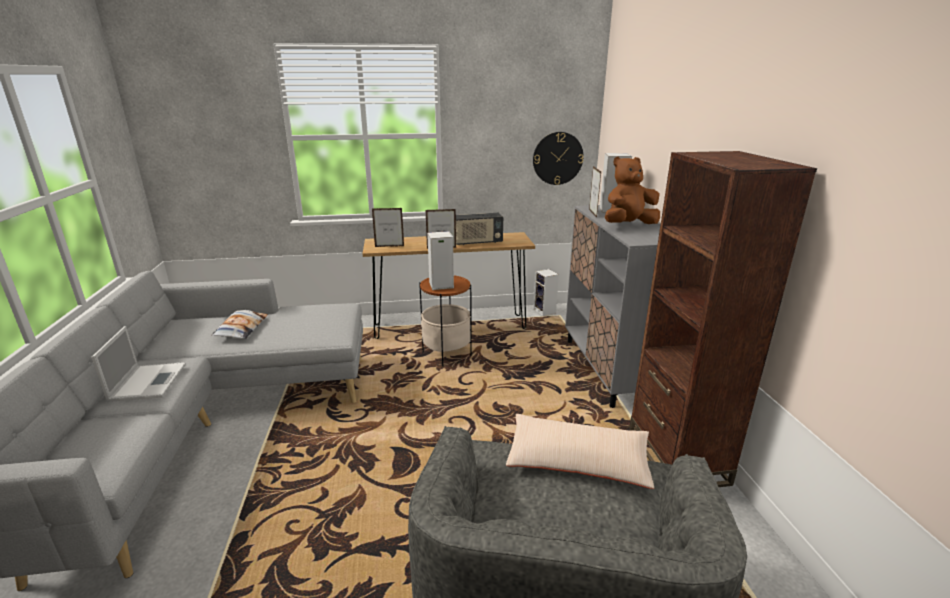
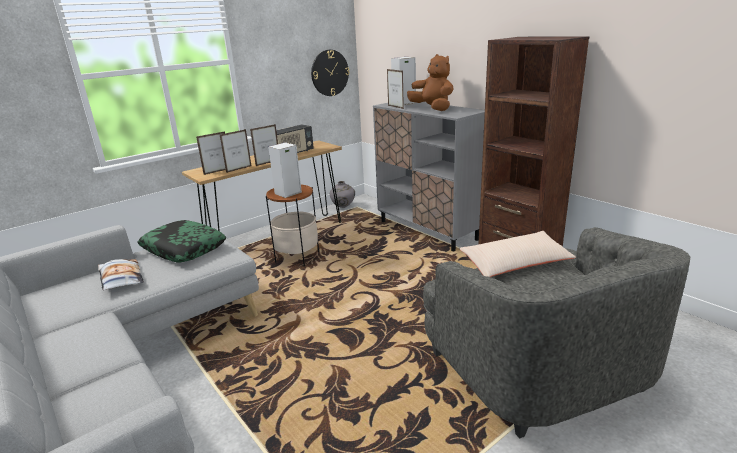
camera: 30 degrees left, 0 degrees up
(149, 381) = (81, 347): laptop -> none
(312, 316) = (183, 249): none -> pillow
(409, 248) = (239, 169): none -> picture frame
(545, 311) = (343, 207): speaker -> grey vase
(628, 225) = (432, 109): brown plush toy -> brown plush toy turned 105 degrees clockwise

